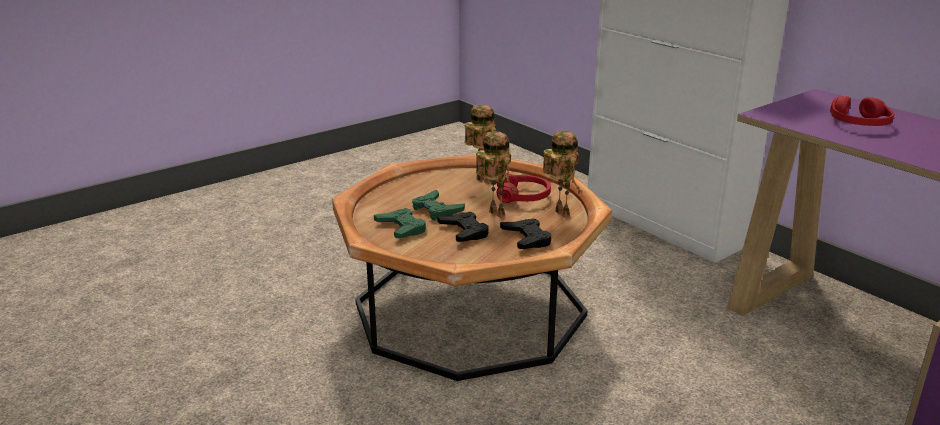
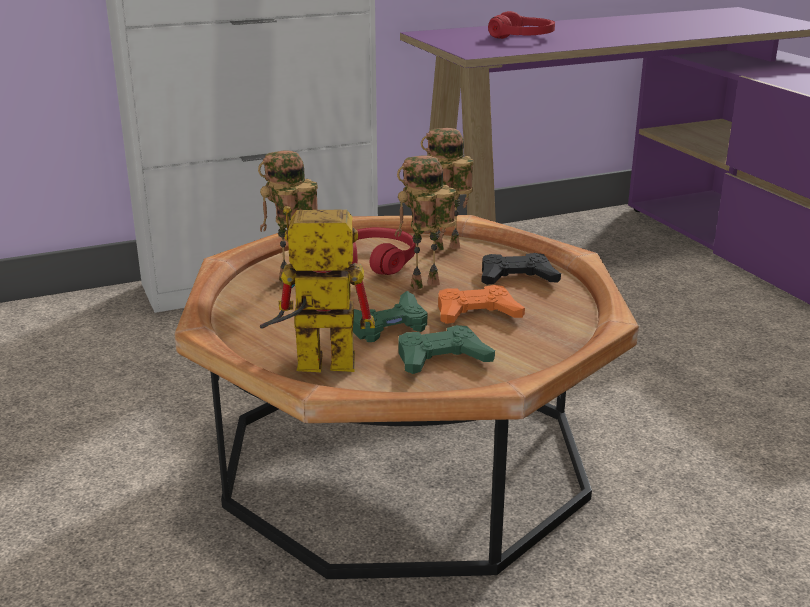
camera: 75 degrees left, 0 degrees up
(381, 200) = (311, 366): none -> toy robot
(464, 231) = (476, 313): black game controller -> orange game controller

